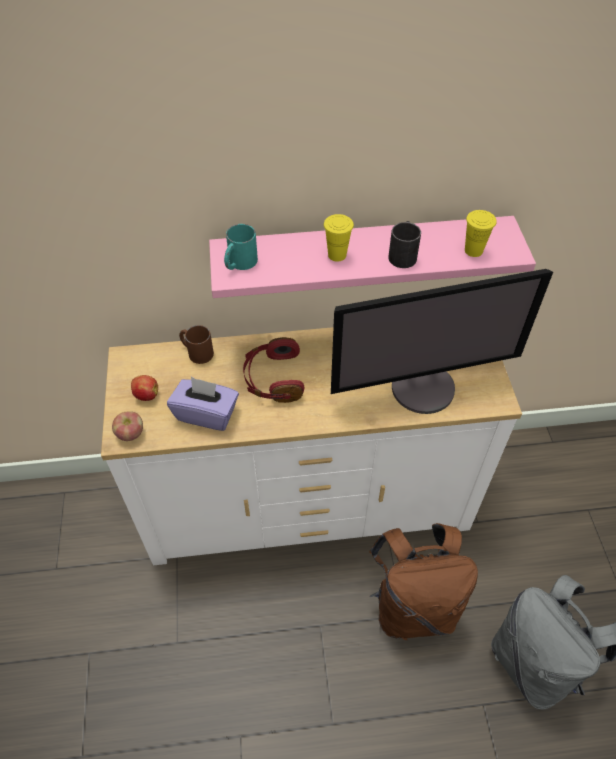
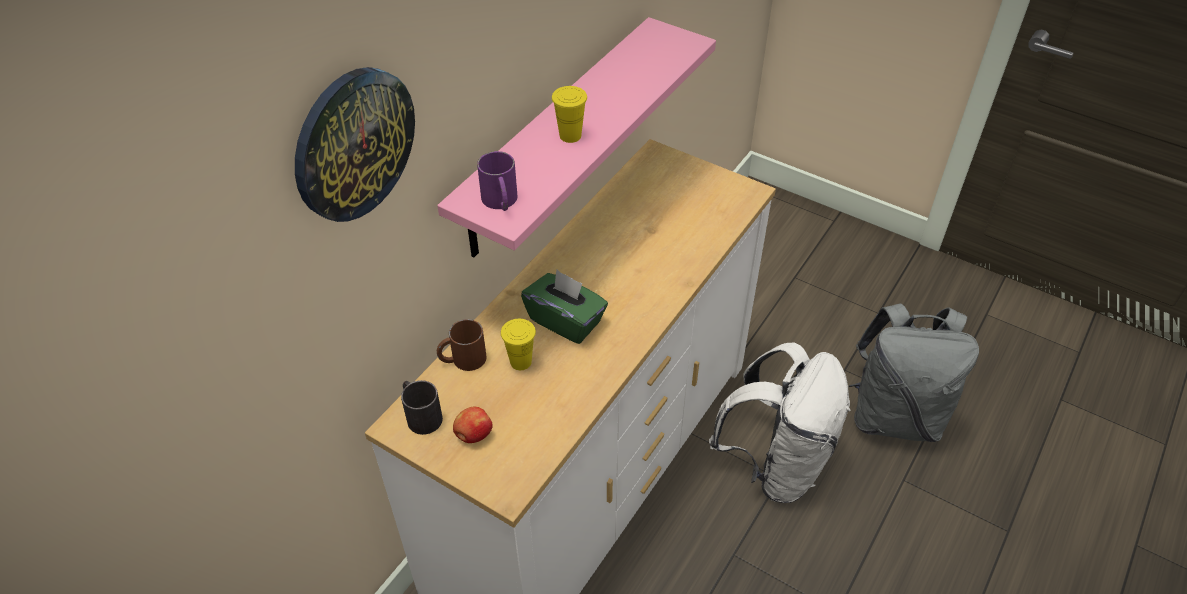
camera: 50 degrees left, 5 degrees down
(122, 156) = (353, 144): none -> wall clock
(130, 434) = (512, 477): apple -> none
(206, 414) = (553, 398): purple tissue box -> none
(239, 263) = (501, 202): turquoise mug -> purple mug
(273, 379) = (566, 321): red headphones -> green tissue box
(403, 254) = (618, 98): black mug -> black mug (420, 415)
(413, 605) = (776, 464): brown backpack -> white backpack
(423, 386) = (686, 226): monitor -> none
(473, 250) = (663, 60): yellow cup -> yellow cup (520, 362)

